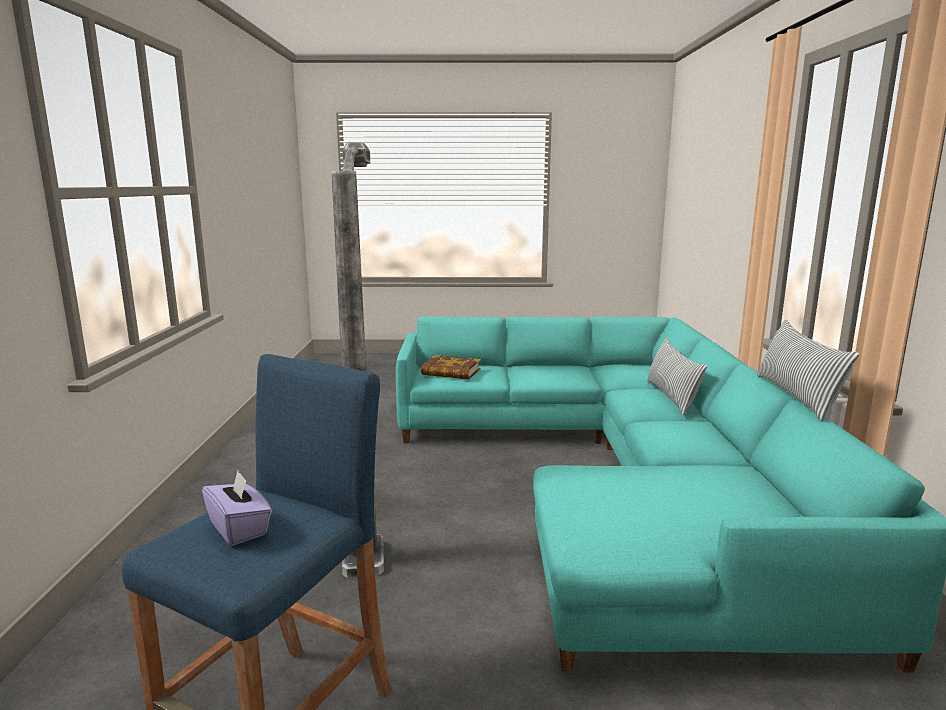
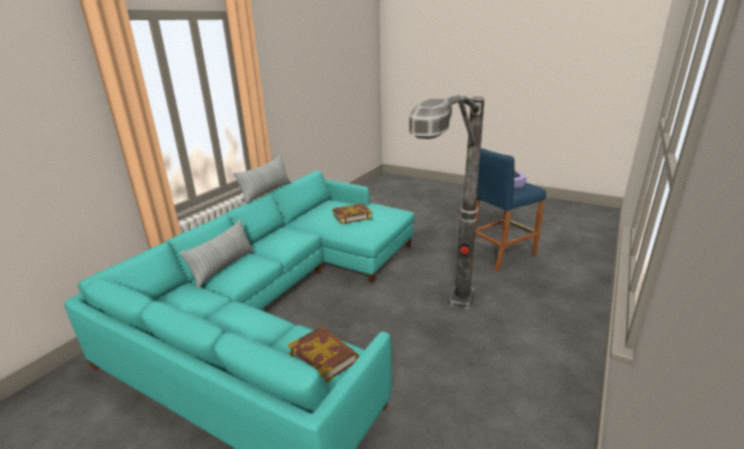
camera: 150 degrees left, 10 degrees up
(660, 496) = (352, 216): none -> book

